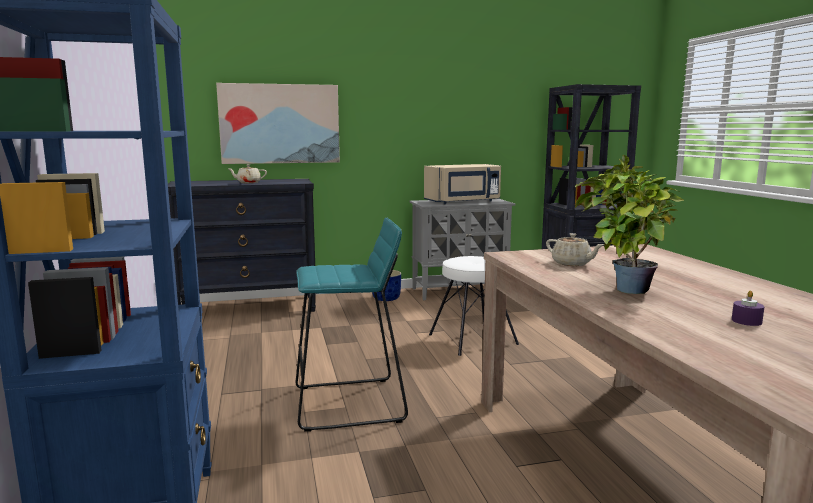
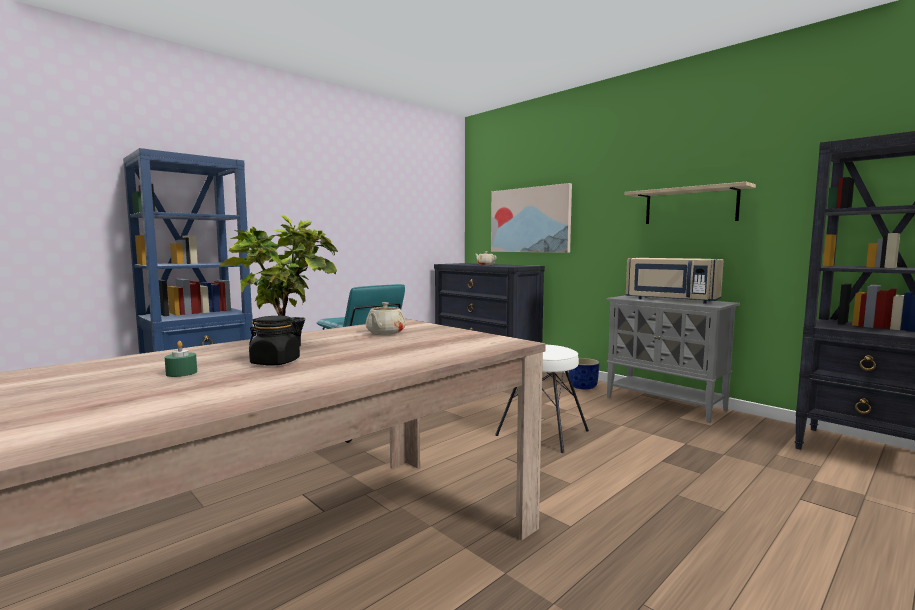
camera: 60 degrees right, 5 degrees down
(457, 118) = (690, 206): none -> shelf
(703, 296) = (275, 362): none -> black jar
(746, 321) = (181, 373): purple candle -> green candle

